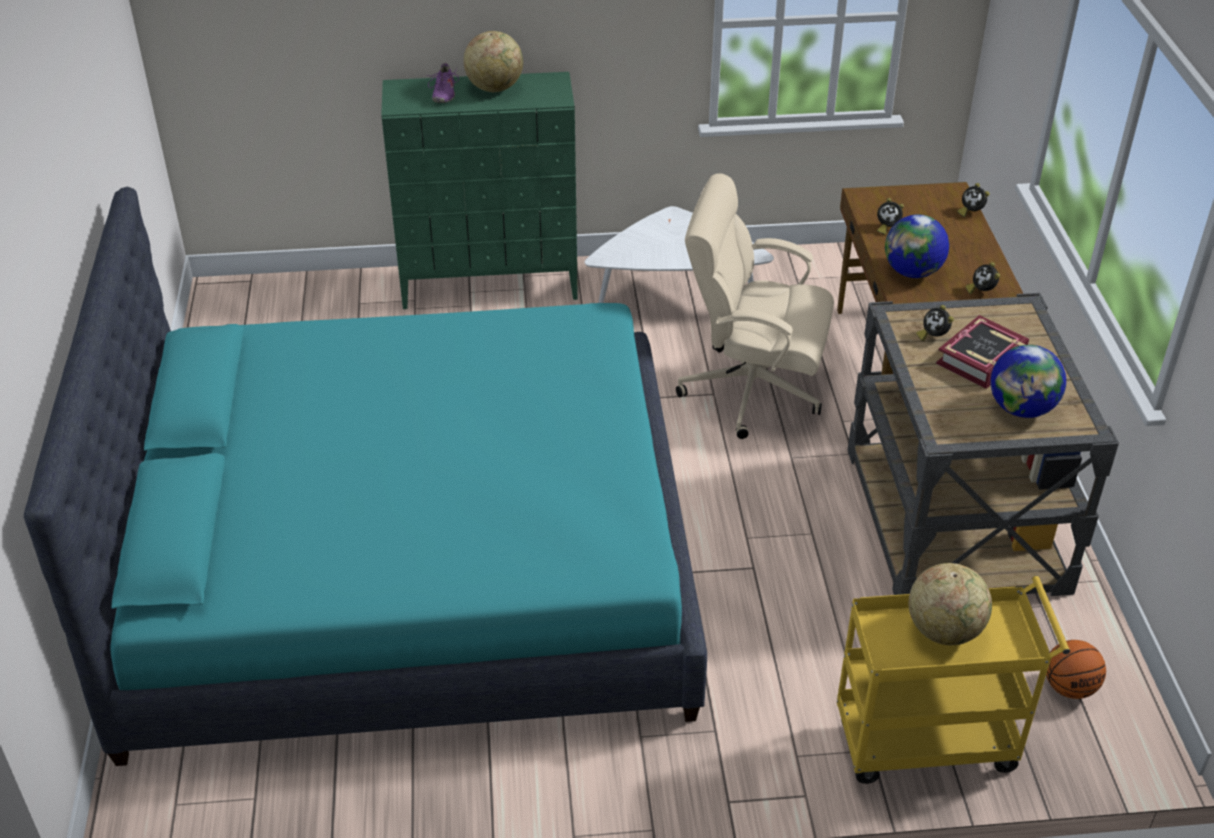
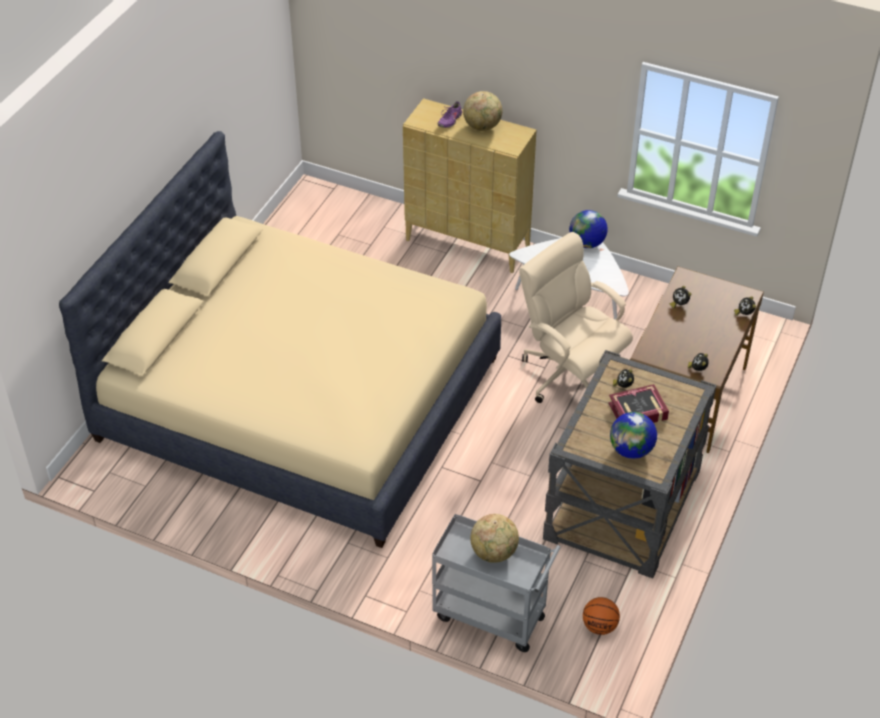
camera: 30 degrees right, 5 degrees up
(409, 564) = (299, 398): turquoise bed -> beige bed
(491, 286) = (468, 244): green dresser -> beige dresser
(912, 272) = (666, 340): globe -> globe (587, 243)
(929, 747) = (492, 619): yellow cart -> grey cart

